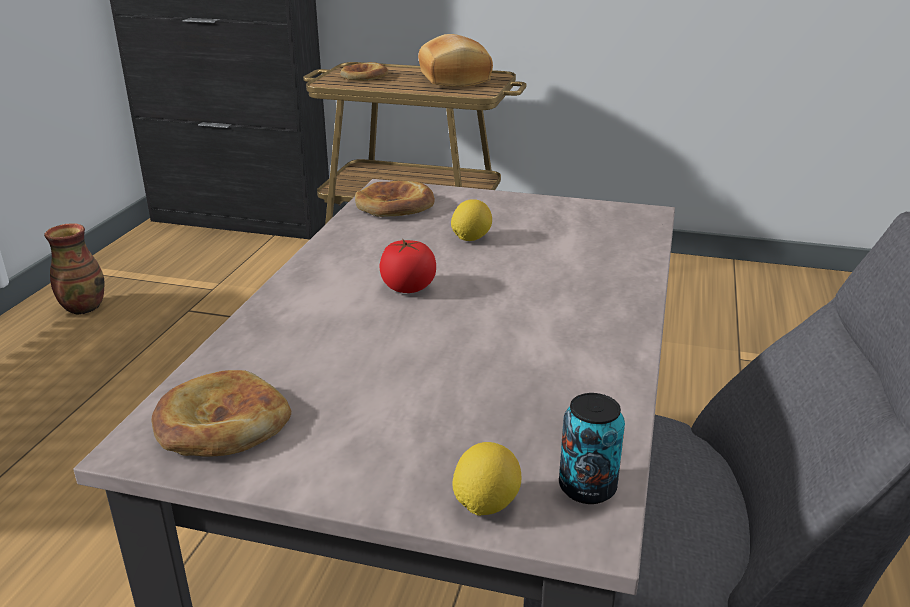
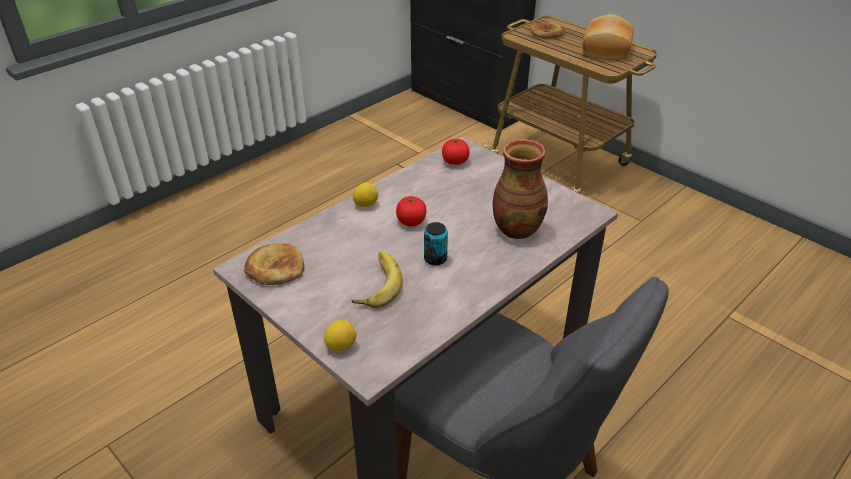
camera: 30 degrees right, 10 degrees up
(83, 307) = (343, 144): vase -> vase (517, 228)
(395, 205) = (455, 162): bread -> tomato
(442, 385) = (375, 283): none -> banana
(471, 238) = (473, 199): lemon -> lemon (366, 204)
(587, 487) = (386, 356): can -> can (435, 259)

